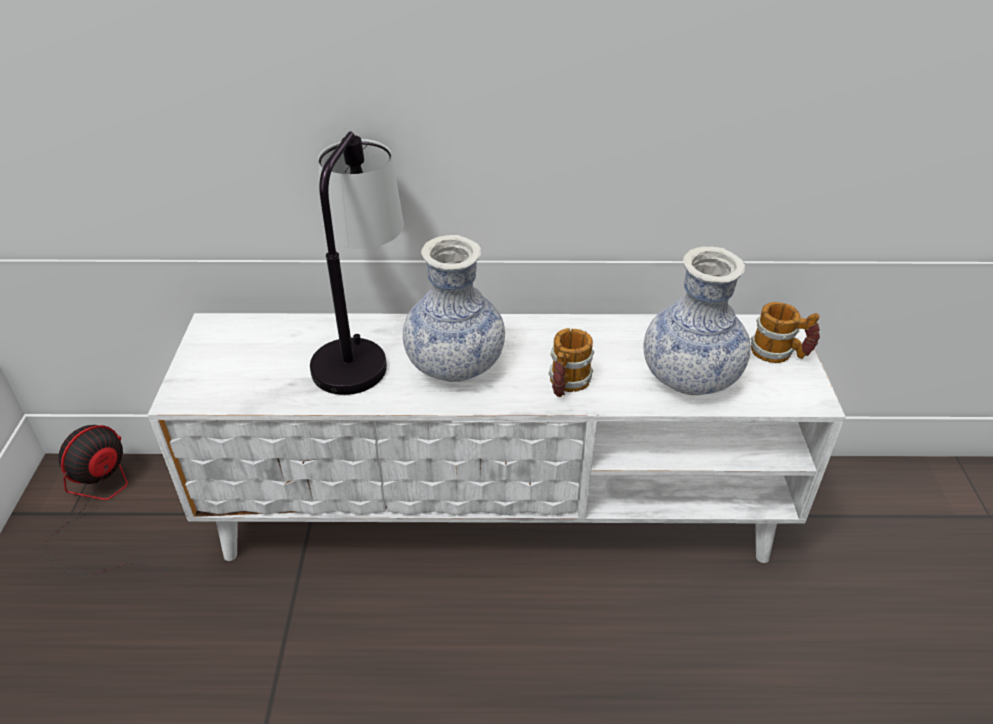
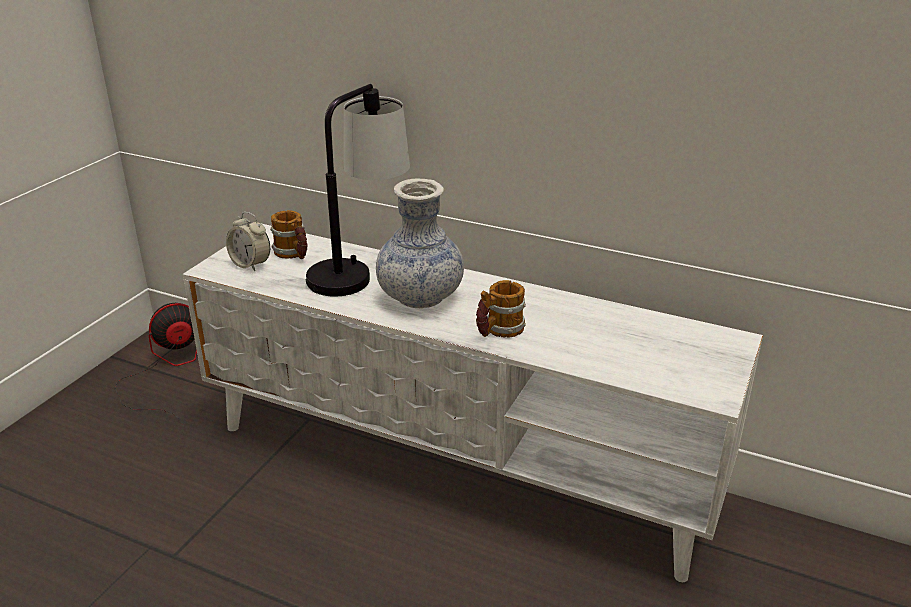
camera: 25 degrees right, 10 degrees down
(226, 376) = (250, 264): none -> alarm clock
(690, 377) = (612, 352): vase -> none
(780, 353) = (714, 357): mug -> mug (293, 254)

